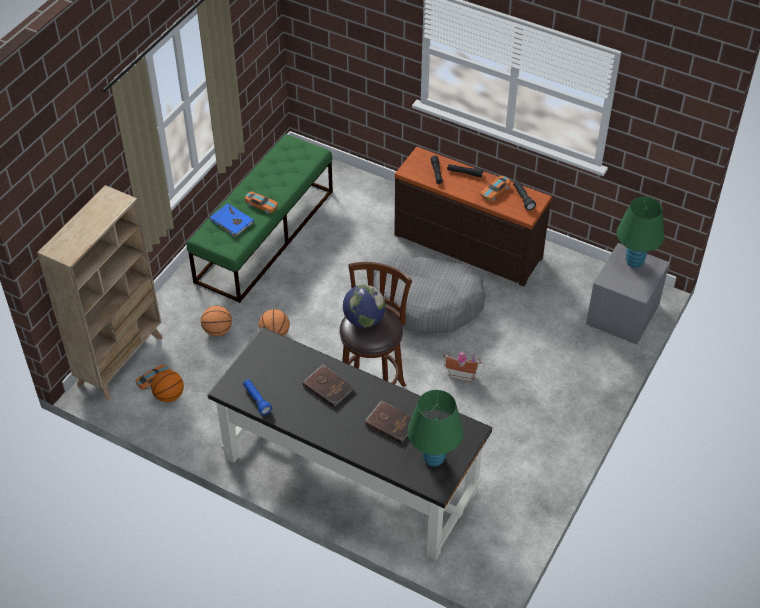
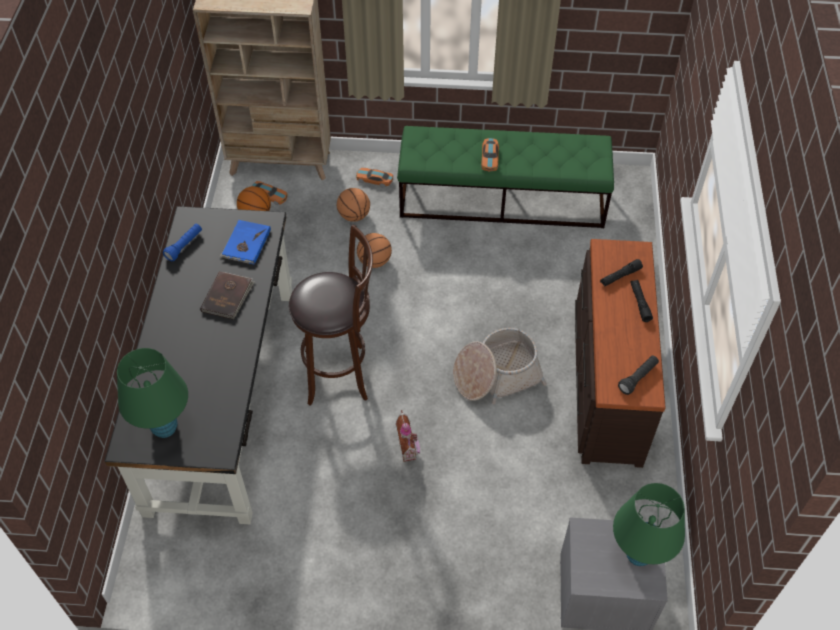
camera: 65 degrees right, 5 degrees up
(231, 222) = (450, 145): blue book -> blue book (245, 244)
(364, 320) = (330, 288): globe -> none
(391, 423) = (201, 370): brown book -> none
(427, 302) = (496, 375): grey dog bed -> basket
(495, 191) = (630, 344): toy car -> toy car (374, 180)

